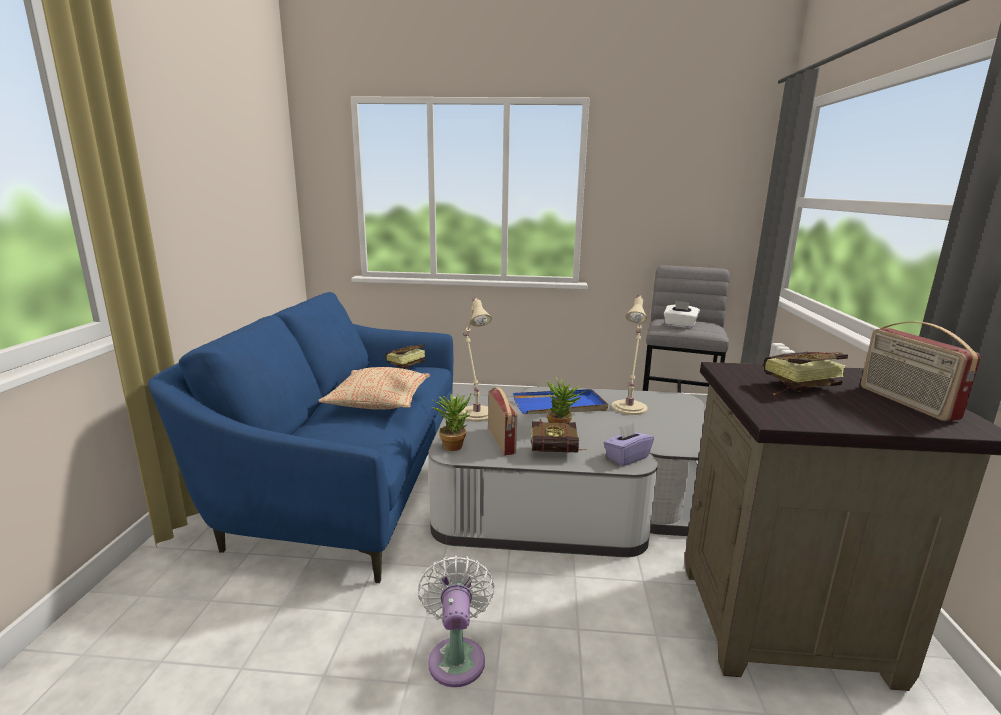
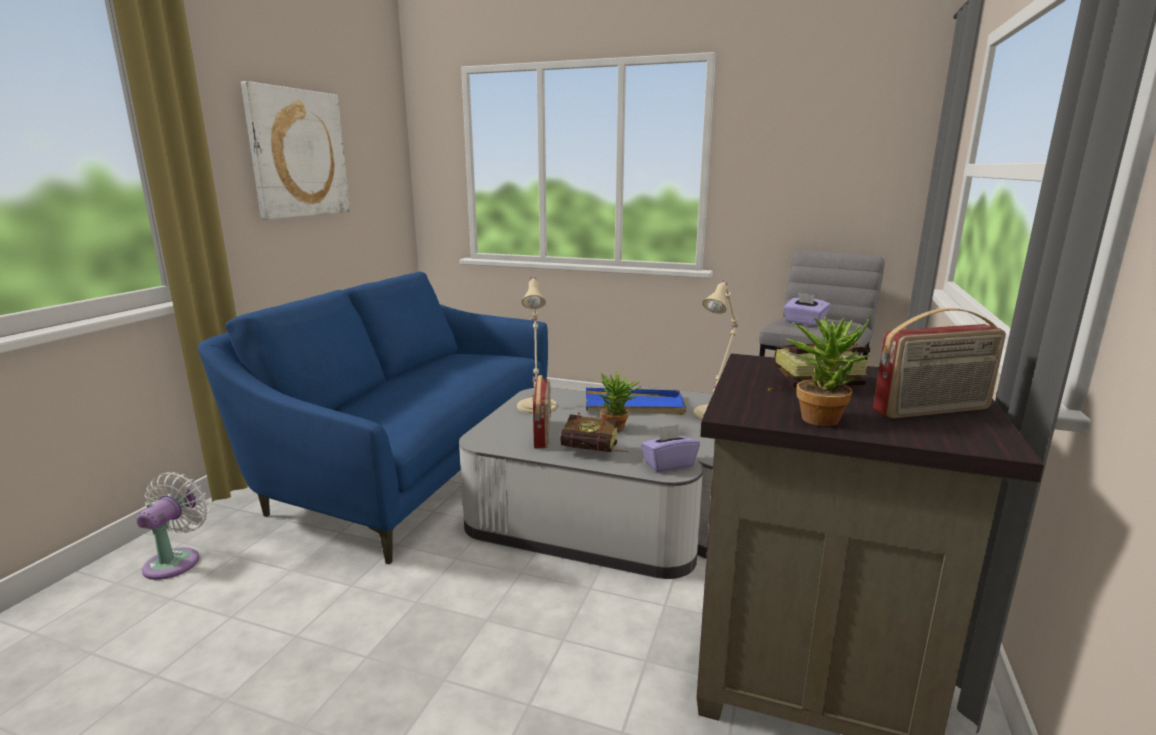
camera: 15 degrees right, 0 degrees up
(208, 178) = (298, 153): none -> picture
(379, 402) = (435, 385): beige pillow -> none
(403, 367) = (486, 354): book -> none
(453, 445) = (490, 433): potted plant -> potted plant (820, 416)
(457, 656) = (425, 642): white fan -> white fan (176, 561)
(679, 325) = (804, 322): white tissue box -> purple tissue box
(905, 403) = (932, 411): radio -> radio turned 105 degrees counterclockwise

